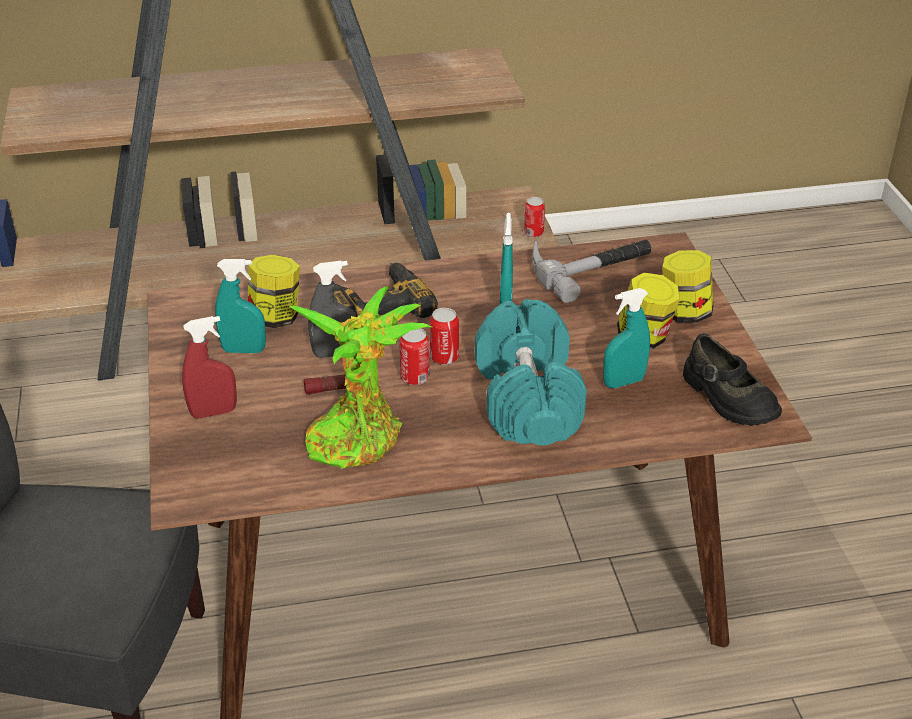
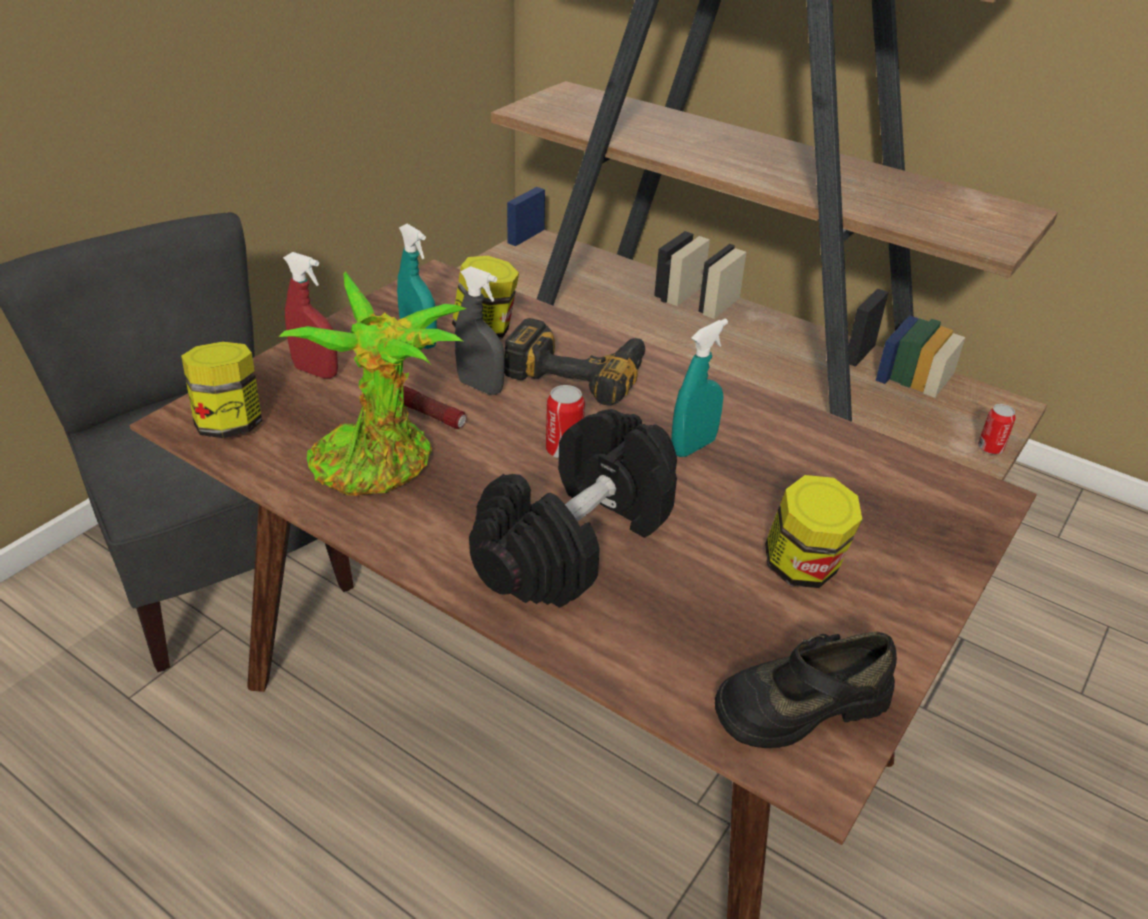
camera: 45 degrees right, 0 degrees up
(415, 378) = (508, 450): can -> none
(527, 398) = (575, 540): turquoise dumbbell -> black dumbbell
(589, 266) = (855, 459): hammer -> none
(623, 382) = (702, 596): turquoise spray bottle -> none
(684, 313) = (896, 575): jar -> jar (230, 425)
(727, 398) = (800, 704): black shoe -> black shoe turned 60 degrees clockwise

